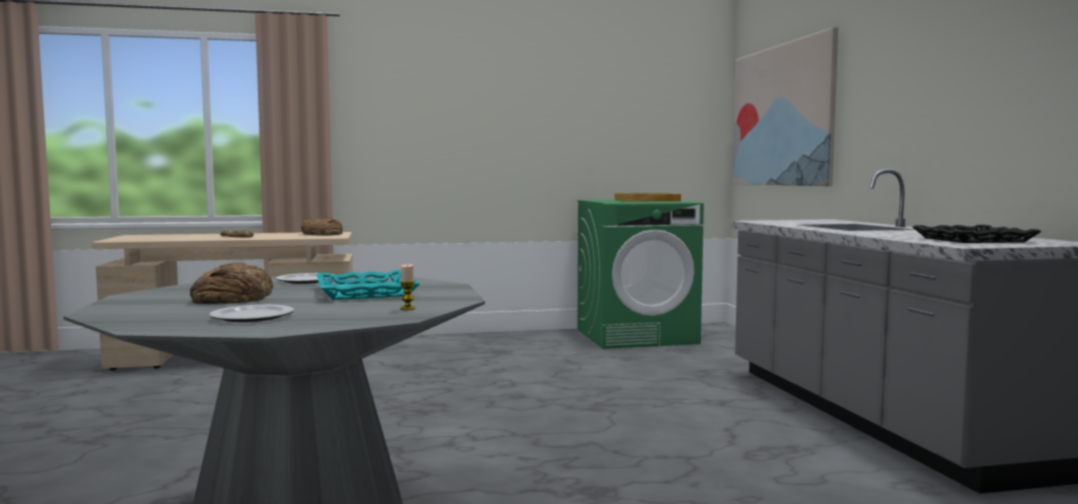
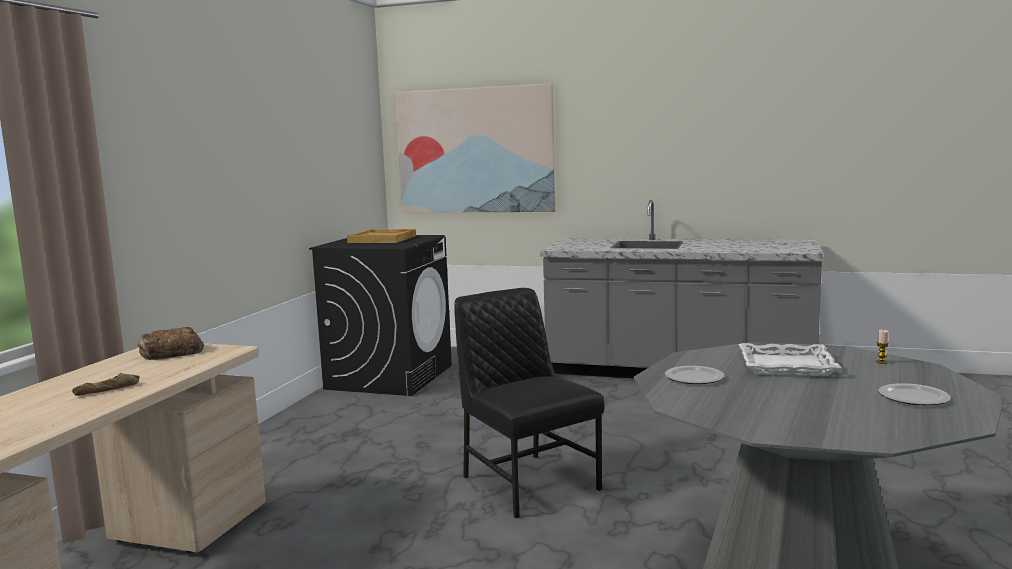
camera: 60 degrees left, 5 degrees up
(232, 297) = (796, 401): bread -> none
(365, 292) = (786, 366): turquoise tray -> white tray
(455, 408) = (527, 482): none -> black chair
(636, 336) = (390, 377): green washing machine -> black washing machine
(973, 240) = (773, 246): black tray -> none

